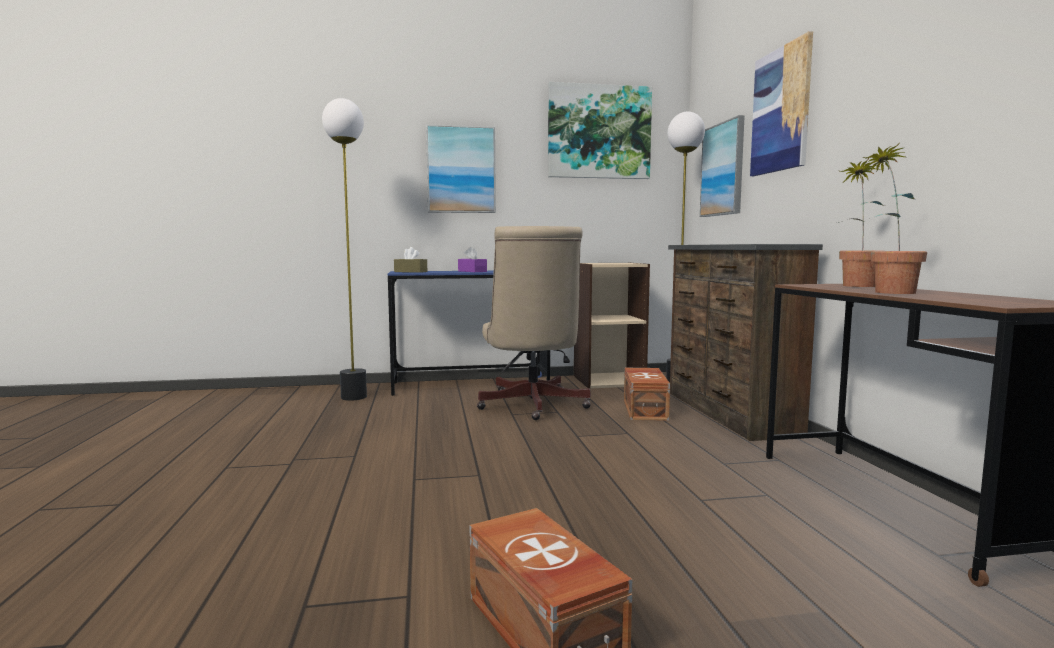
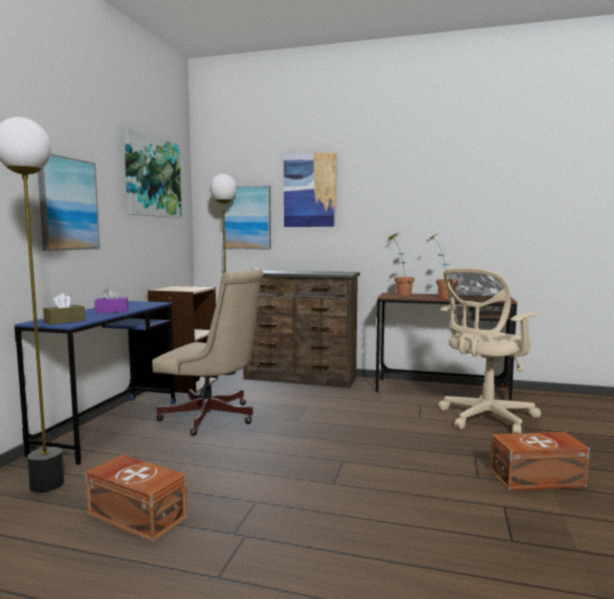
camera: 65 degrees left, 0 degrees up
(645, 409) = (268, 392): brown storage box -> brown storage box (137, 515)
(799, 558) = (484, 418): none -> beige office chair

